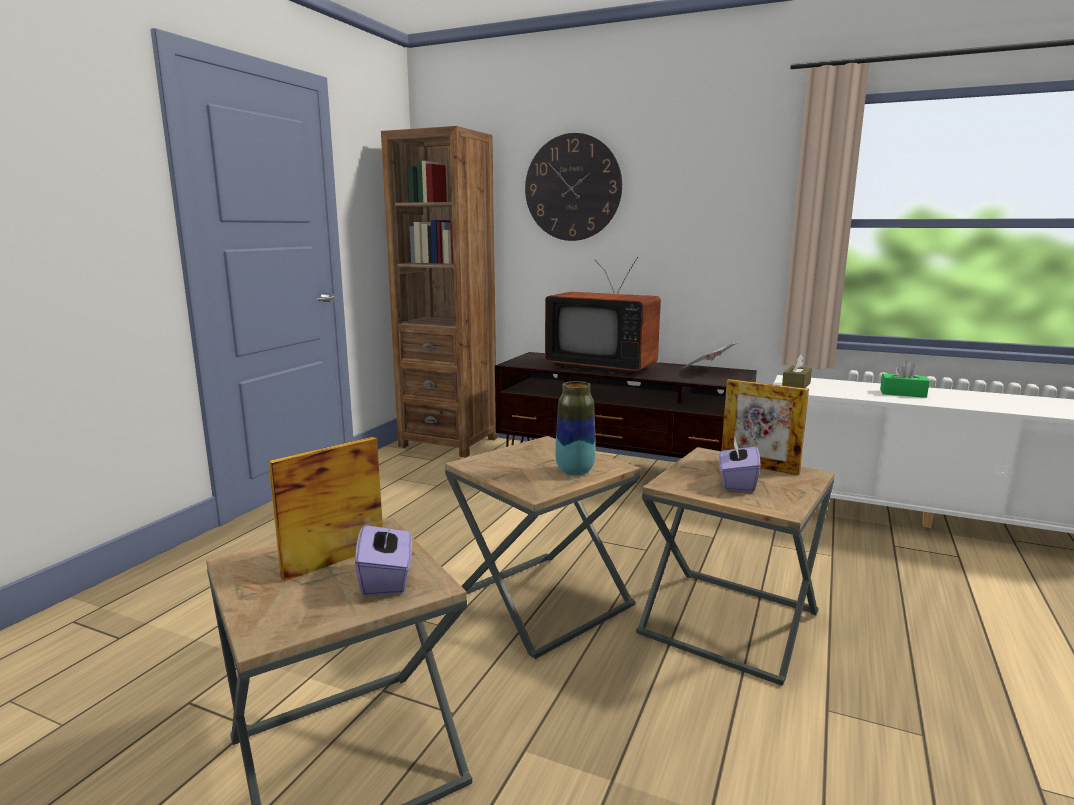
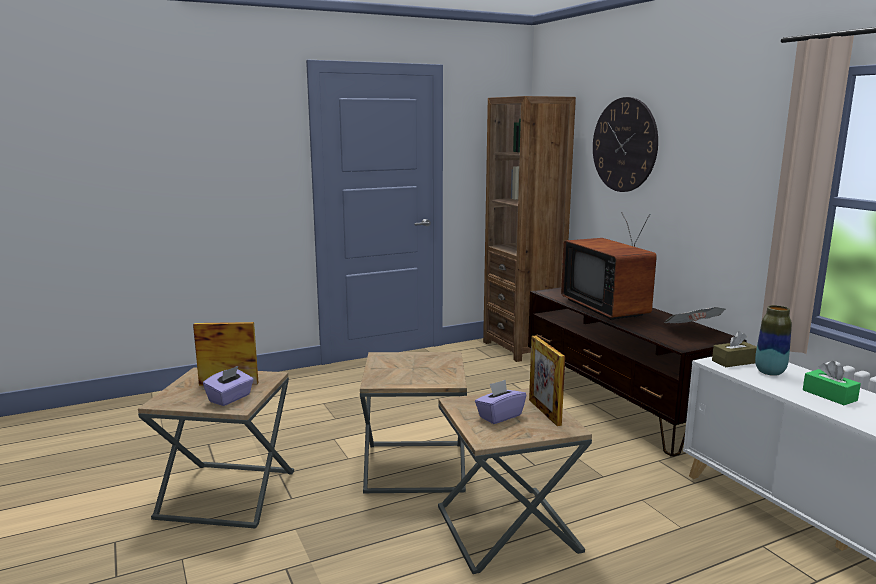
camera: 40 degrees right, 0 degrees up
(575, 471) = (422, 378): vase -> vase (769, 372)

